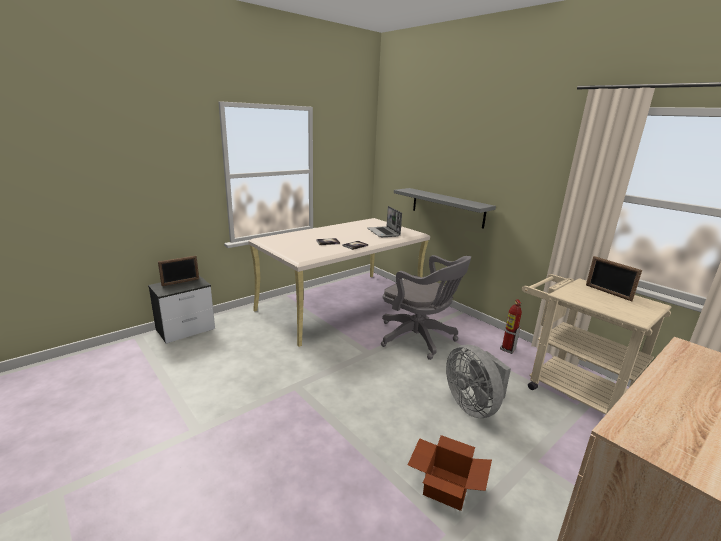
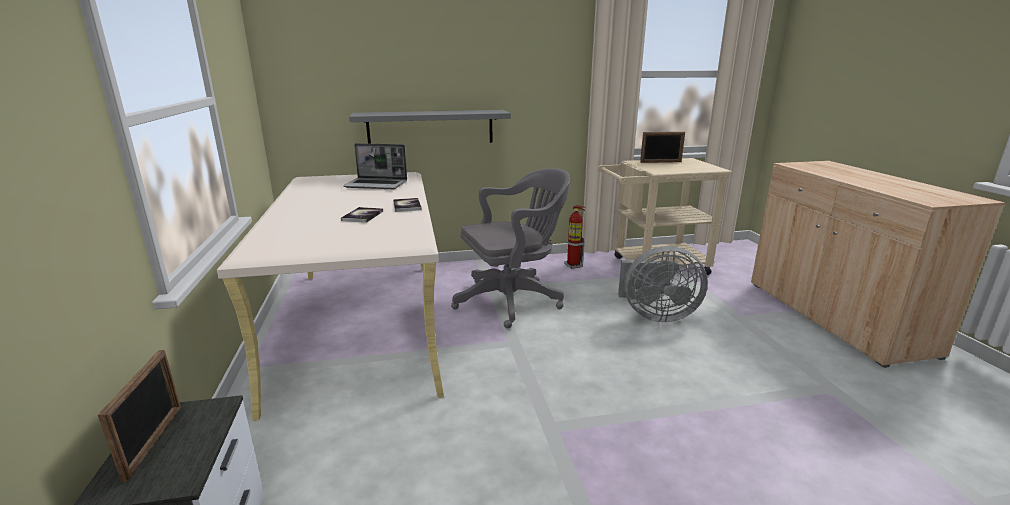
camera: 60 degrees left, 0 degrees up
(445, 486) = (770, 371): cardboard box -> none

